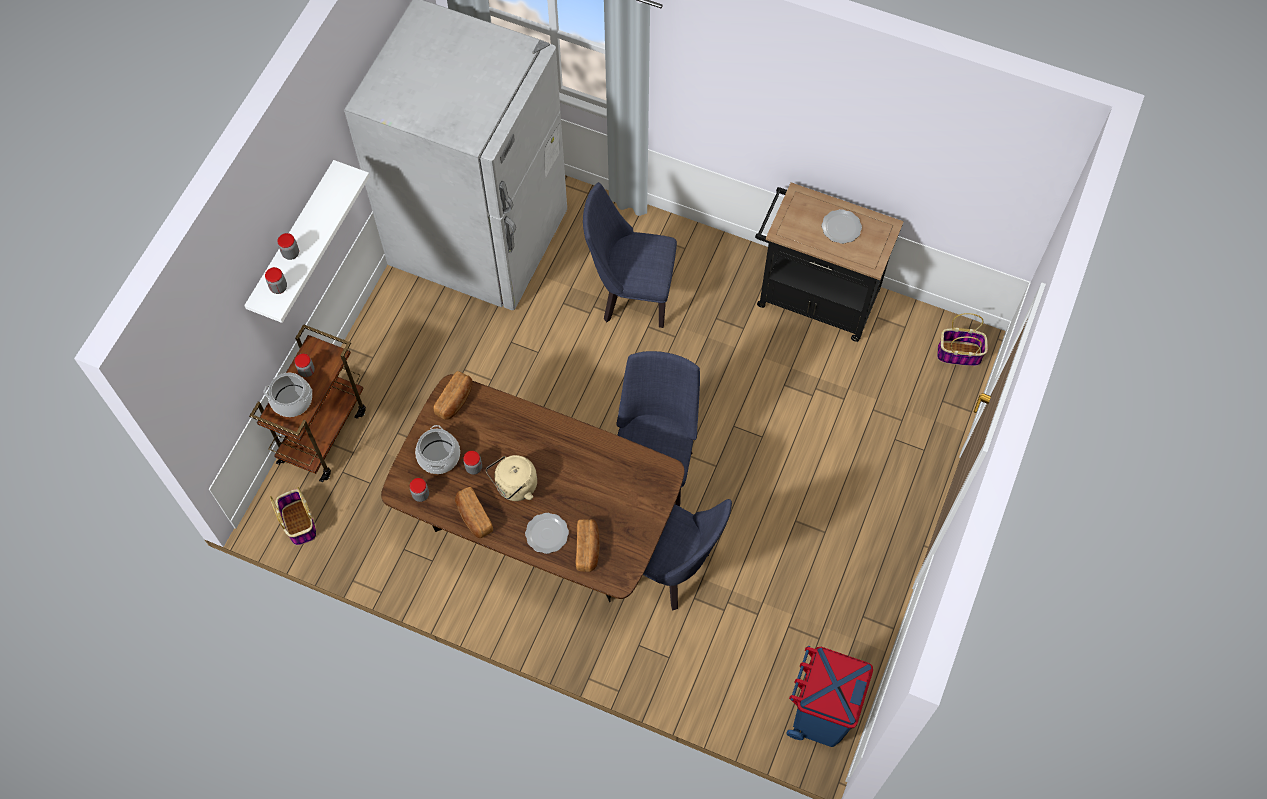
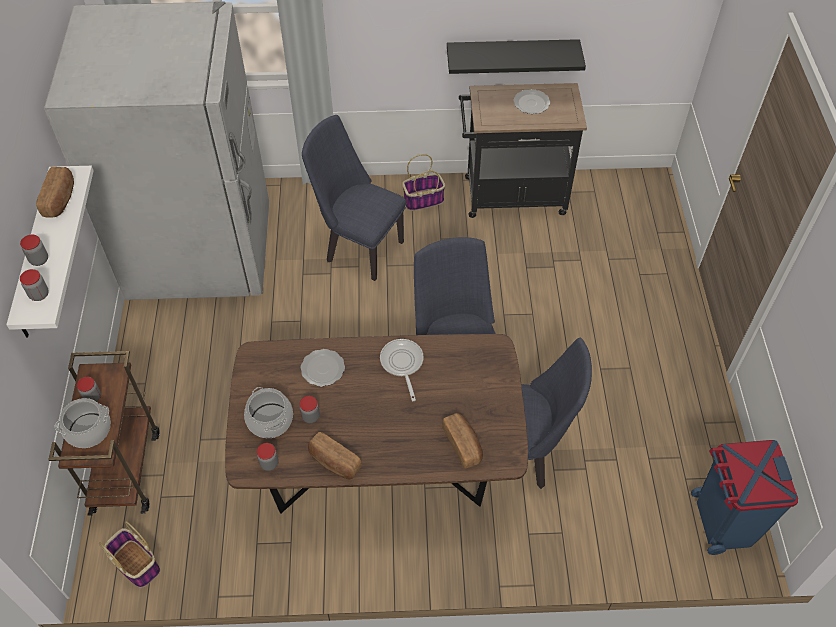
camera: 25 degrees left, 10 degrees down
(455, 400) = (261, 364): bread -> bread (60, 199)
(514, 487) = (360, 418): beige kettle -> none
(547, 533) = (416, 447): plate -> plate (323, 368)
(575, 452) = (402, 364): none -> frying pan
(630, 296) = (359, 248): blue chair -> blue chair turned 45 degrees clockwise
(838, 171) = (512, 55): none -> black shelf
(959, 353) = (648, 194): basket -> basket (424, 200)

